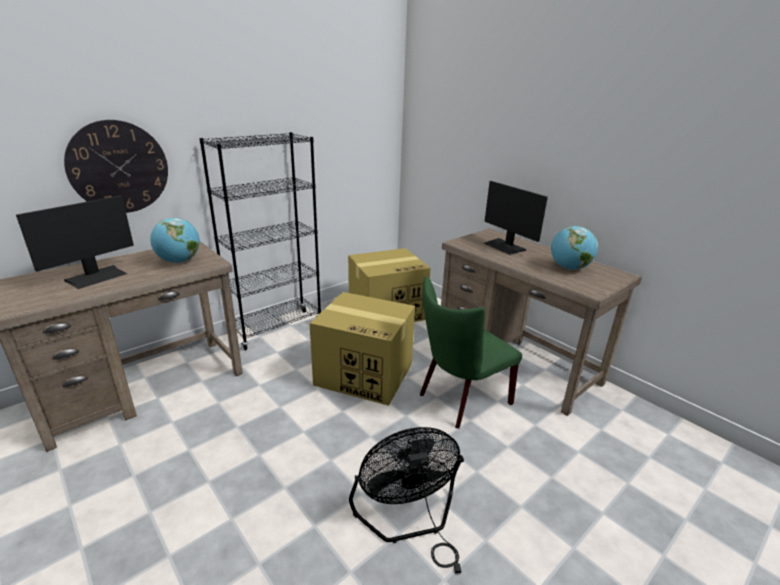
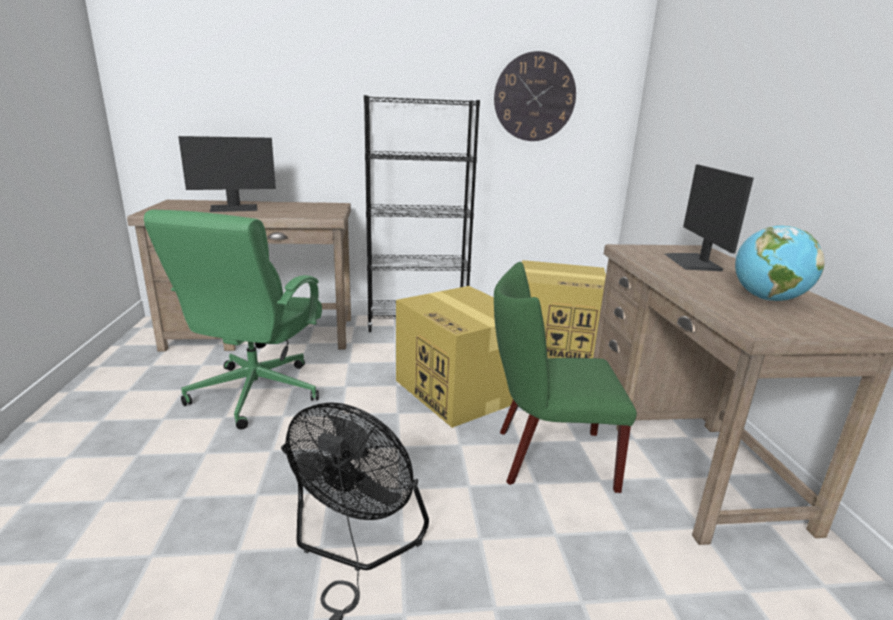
camera: 35 degrees right, 5 degrees down
(119, 167) = (288, 117): wall clock -> wall clock (534, 97)
(179, 261) = (307, 211): globe -> none
(209, 445) = (257, 391): none -> green office chair

